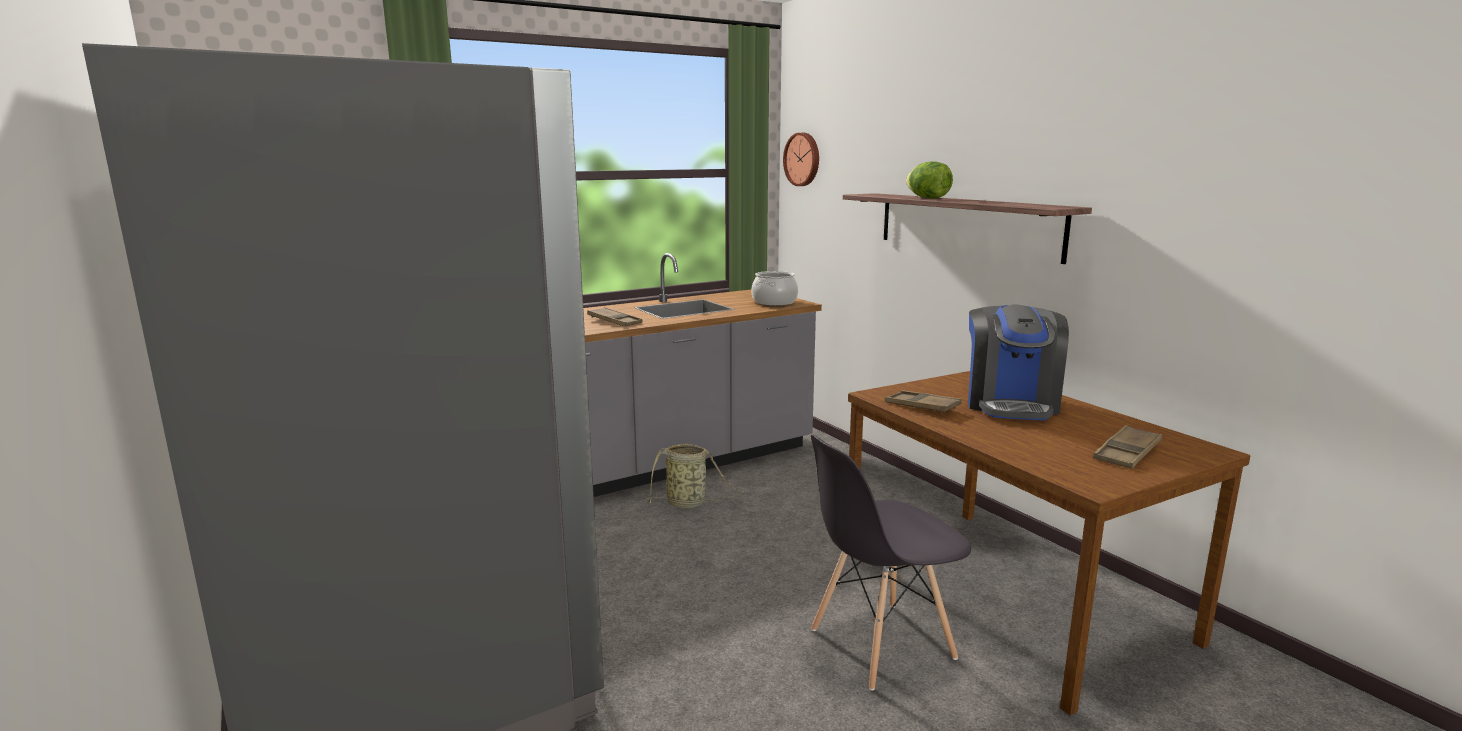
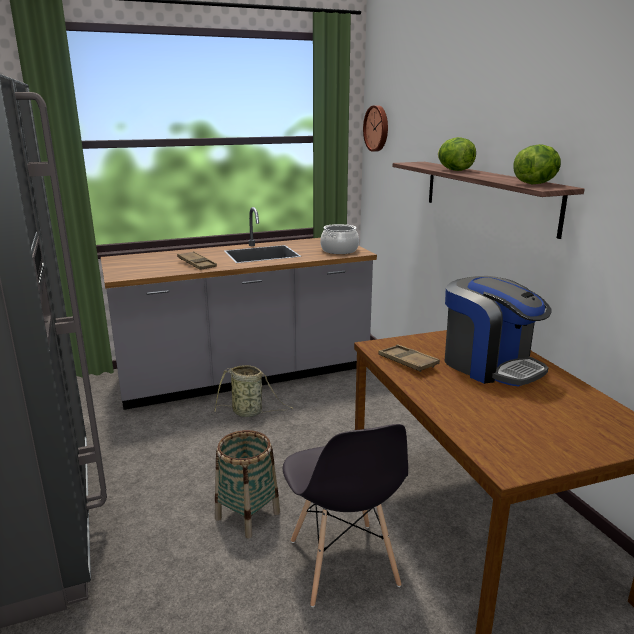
camera: 10 degrees right, 5 degrees up
(744, 609) = (247, 515): none -> basket
(880, 644) = (343, 564): grey chair -> grey chair turned 90 degrees counterclockwise
(1011, 404) = (490, 365): coffee machine -> coffee machine turned 60 degrees counterclockwise
(1037, 205) = (535, 184): none -> lettuce
(1127, 453) = (565, 432): brown tray -> none

